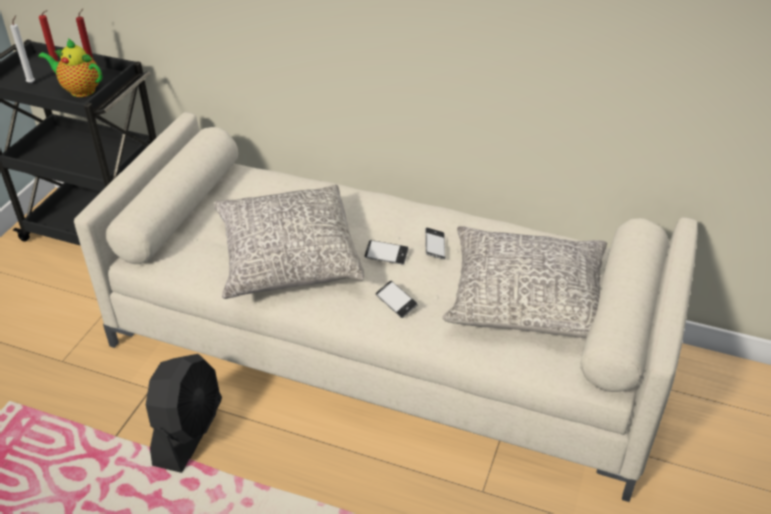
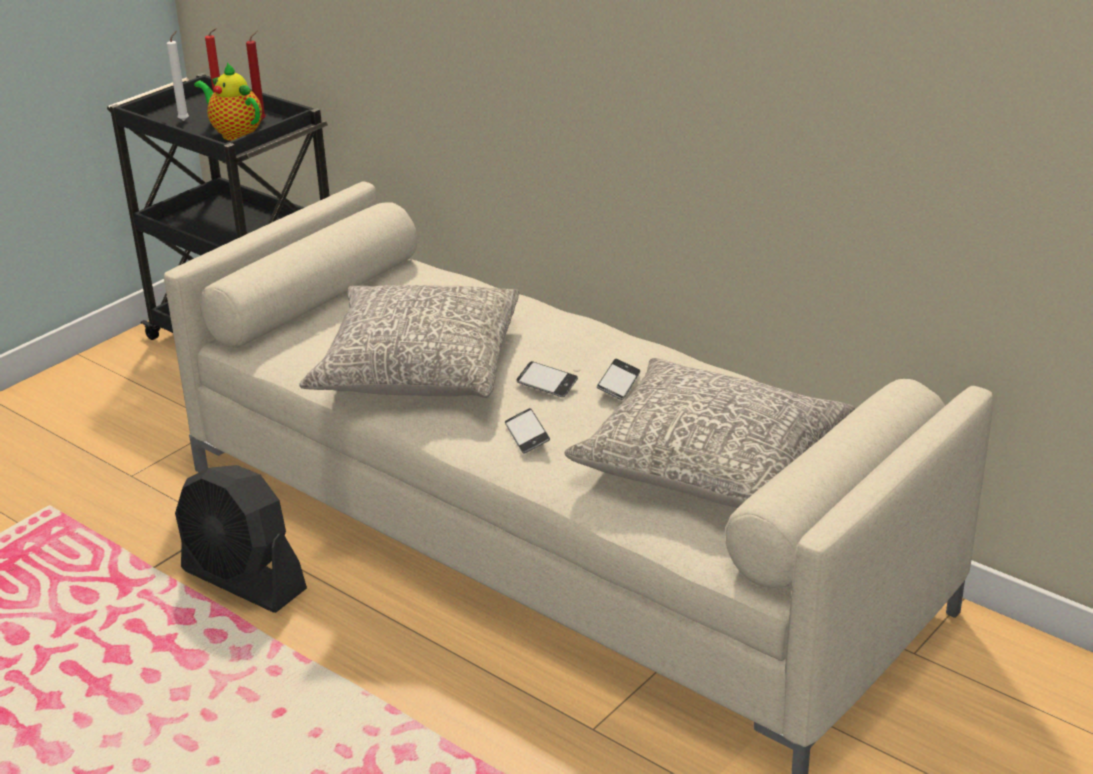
camera: 20 degrees right, 10 degrees down
(189, 431) = (243, 580): black fan -> black fan turned 90 degrees clockwise

